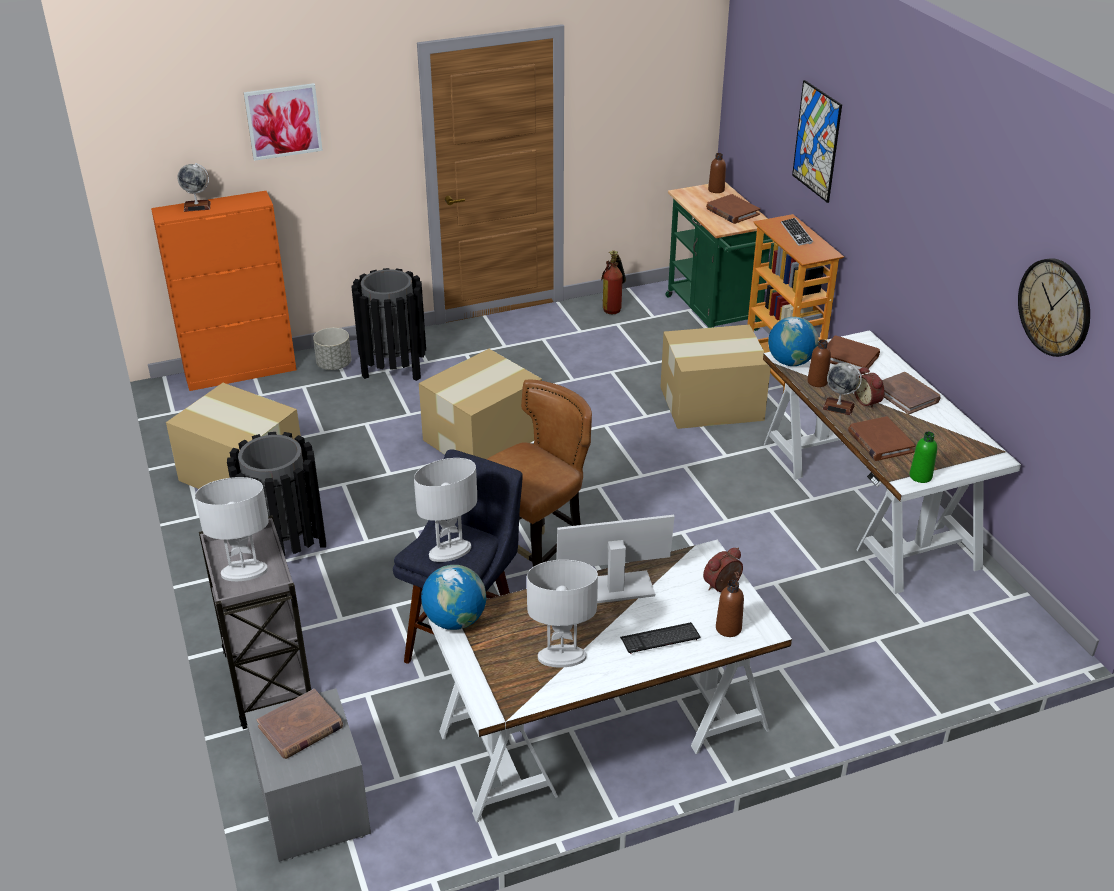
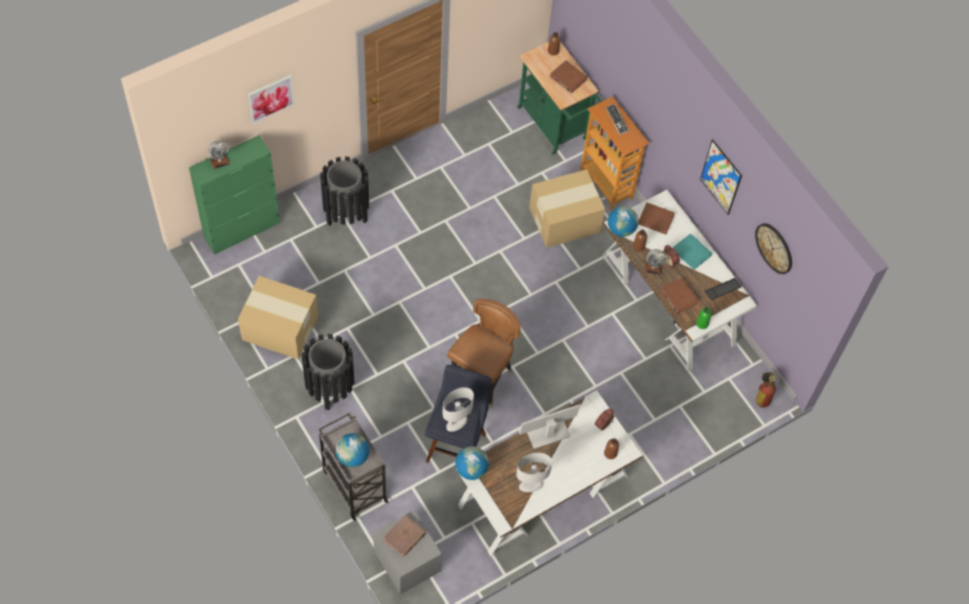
camera: 15 degrees left, 25 degrees up
(241, 372) = (242, 230): orange cabinet -> green cabinet
(244, 572) = (352, 456): white table lamp -> globe
(334, 365) = (304, 214): grey planter -> none
(481, 438) = (423, 274): cardboard box -> none
(614, 307) = (483, 124): fire extinguisher -> fire extinguisher (762, 396)
(660, 639) = (577, 466): keyboard -> keyboard (722, 289)
(817, 141) = (629, 69): picture -> picture (721, 177)
(906, 395) = (692, 252): brown book -> turquoise book

